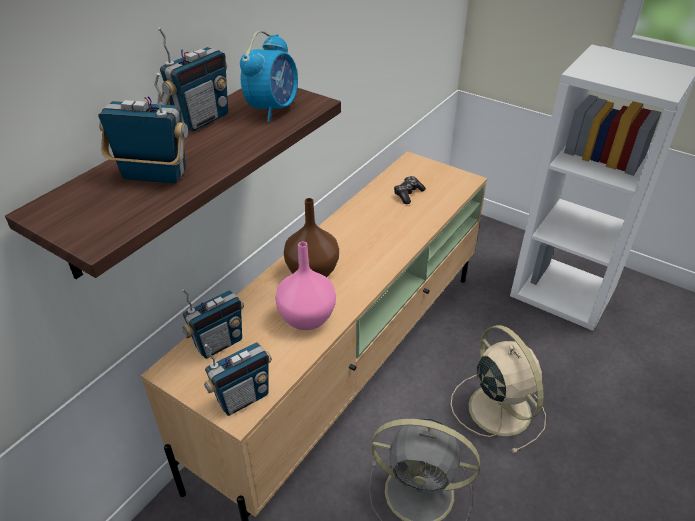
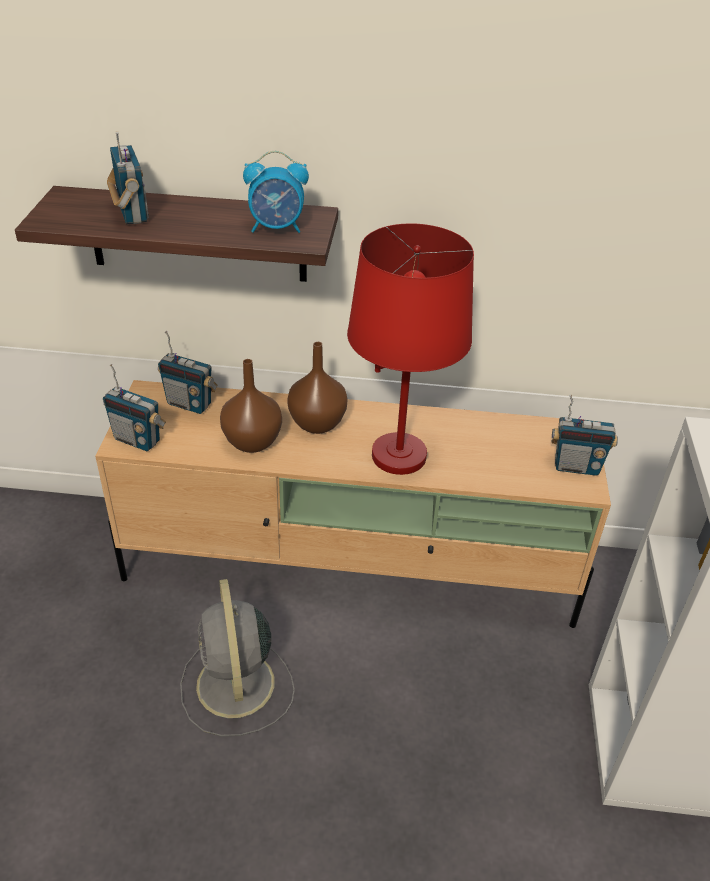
camera: 60 degrees right, 0 degrees up
(202, 120) = (231, 205): radio -> radio (576, 466)
(307, 317) = (253, 442): pink vase -> brown vase
(382, 244) = (398, 455): none -> red table lamp
(408, 194) = (507, 447): game controller -> none
(497, 407) = (389, 723): beige fan -> none

